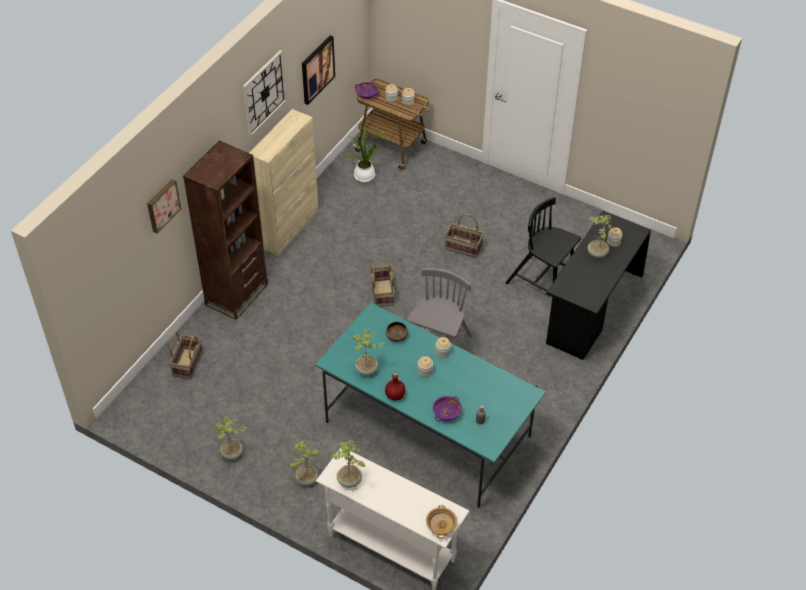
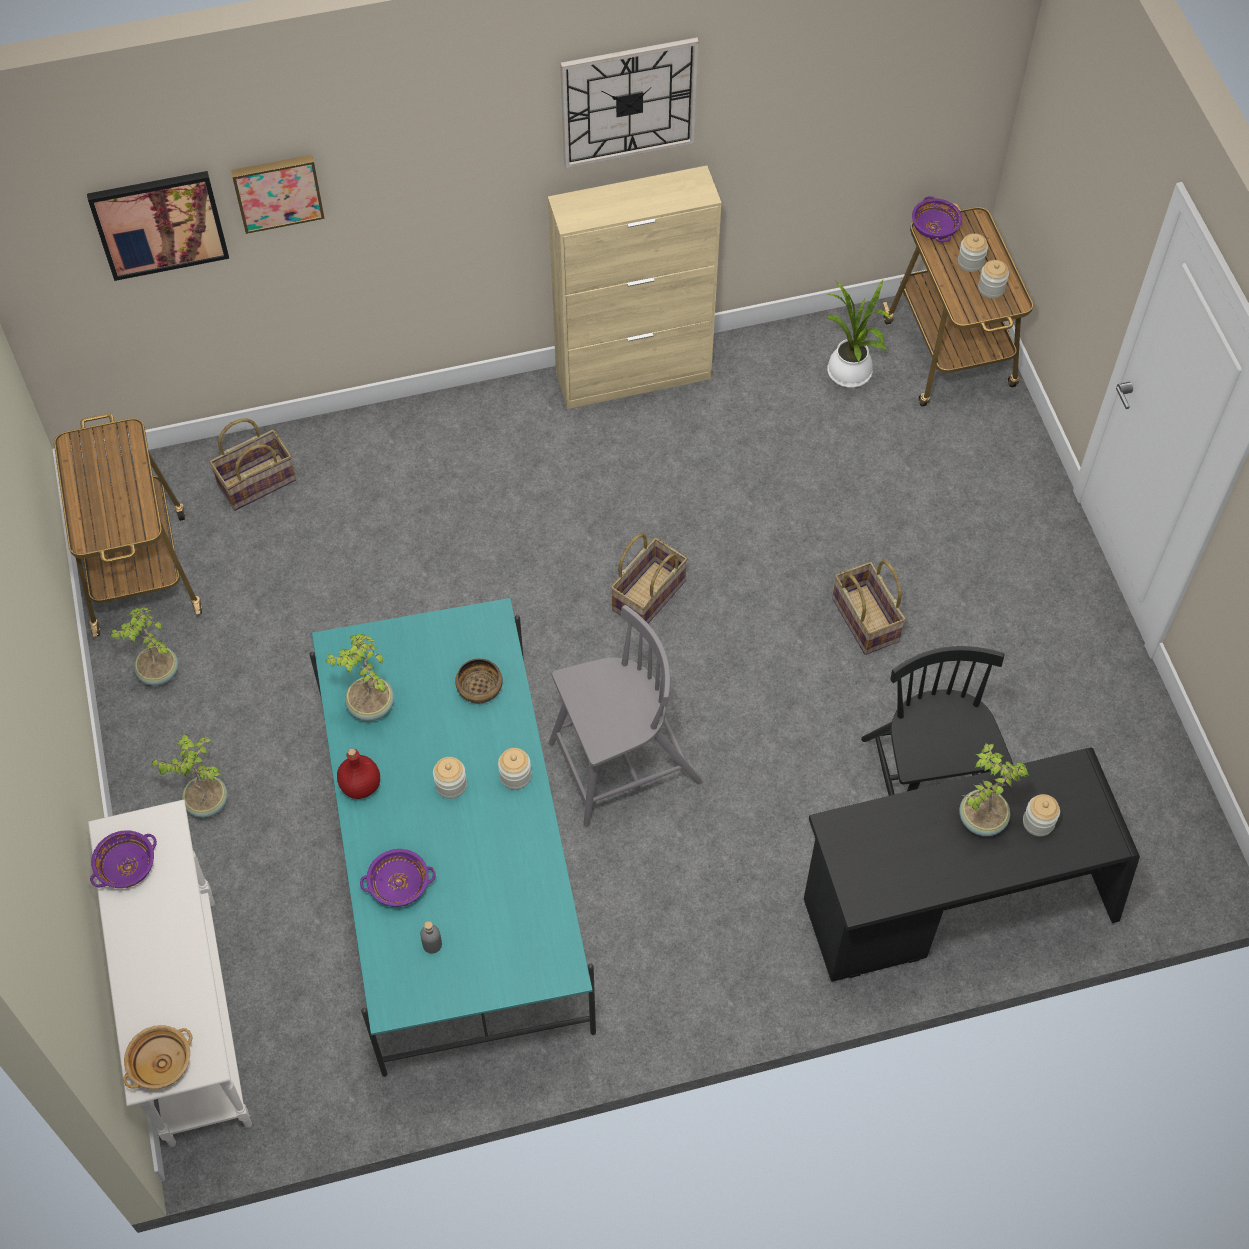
camera: 45 degrees right, 10 degrees up
(178, 427) = (139, 570): none -> cart
(237, 294) = (441, 426): brown bookcase -> none
(317, 69) = (815, 120): picture -> picture (159, 223)
(349, 481) = (127, 866): potted plant -> purple bowl

